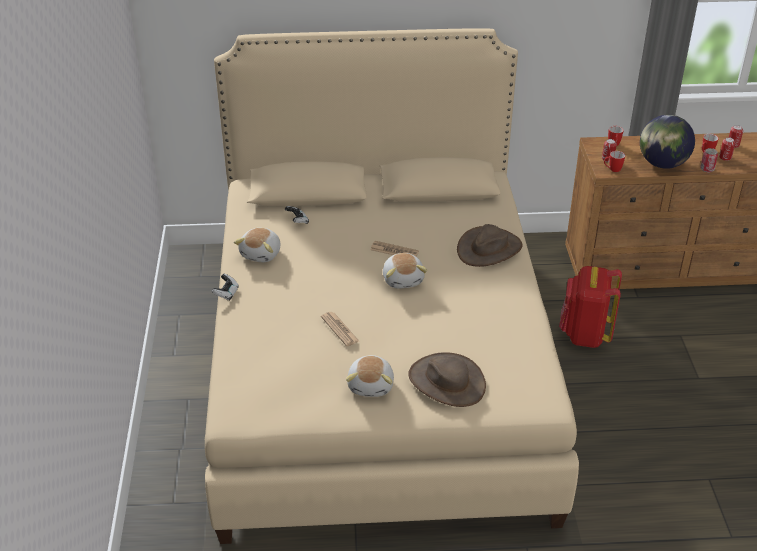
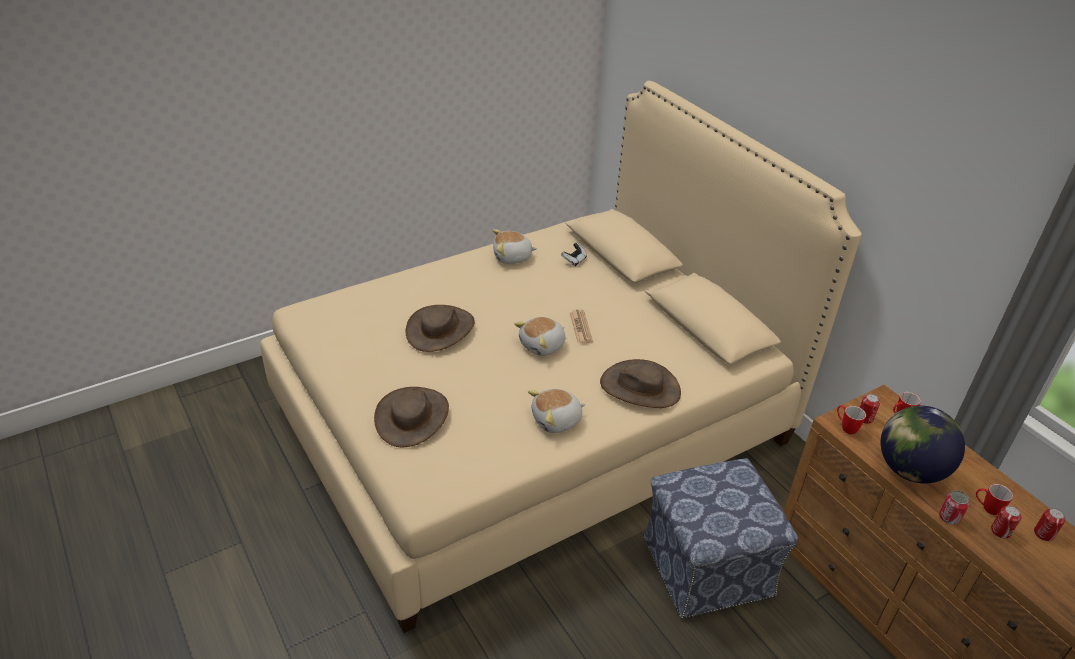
camera: 60 degrees right, 0 degrees up
(226, 293) = (447, 258): game controller -> none
(340, 329) = (440, 329): newspaper -> brown hat
(371, 385) = (380, 372): plush toy -> plush toy (557, 420)
(584, 335) = (706, 567): red backpack -> ottoman

